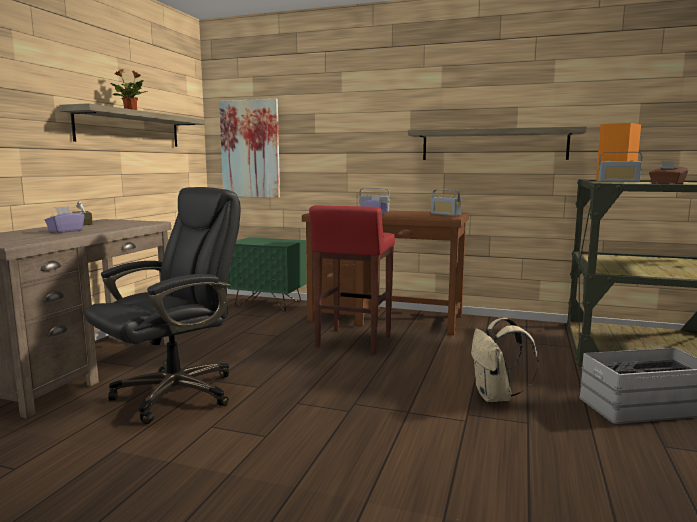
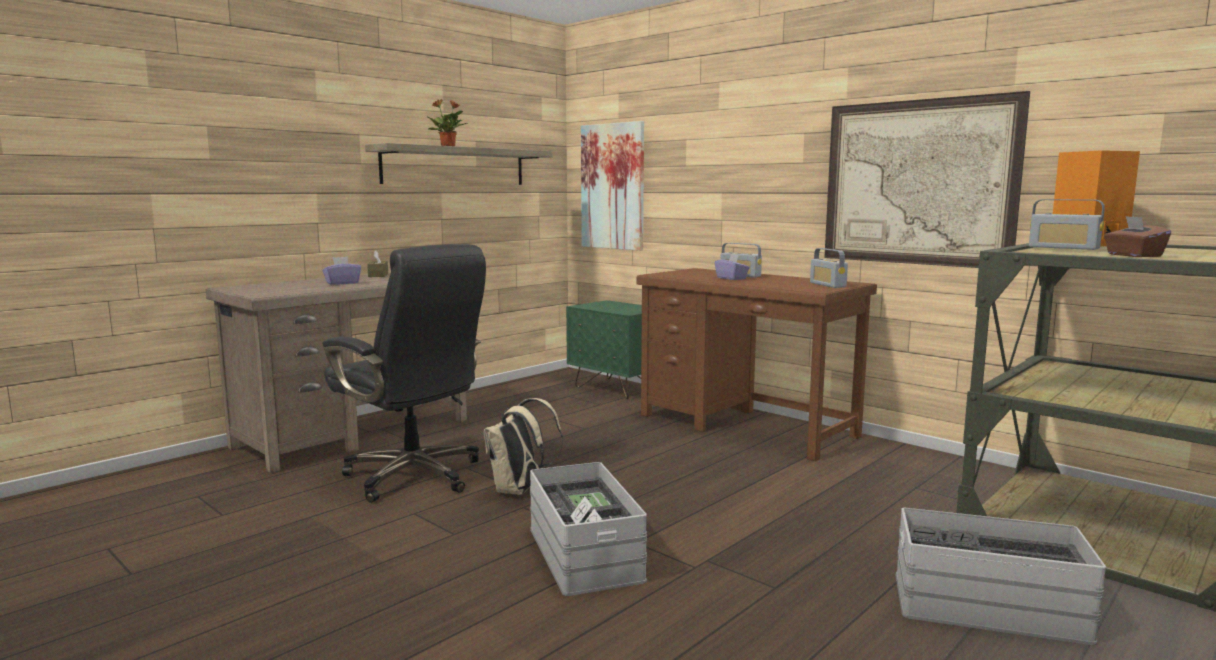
camera: 25 degrees right, 0 degrees up
(173, 395) = (411, 475): black office chair -> black office chair turned 60 degrees clockwise
(353, 342) = (667, 449): red stool -> none
(383, 428) = (586, 553): none -> grey storage box
(493, 145) = (917, 183): shelf -> picture
(496, 397) = (772, 548): beige backpack -> beige backpack (519, 490)

